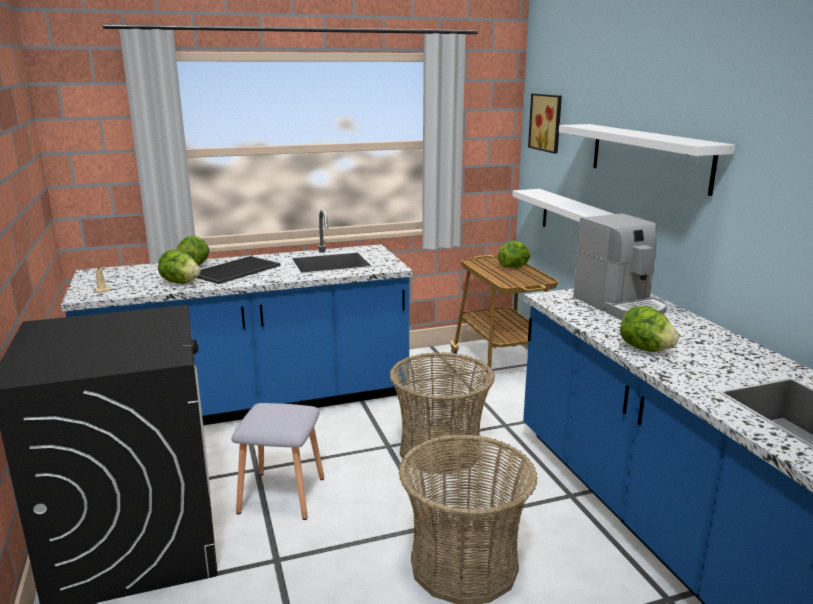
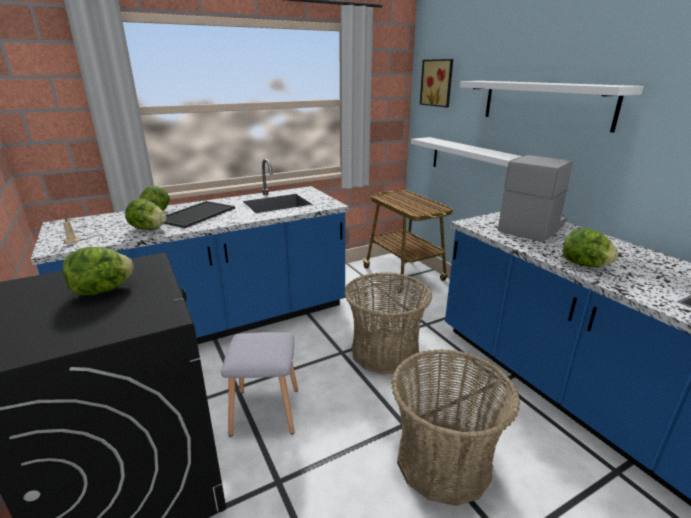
camera: 10 degrees left, 5 degrees up
(514, 267) = (413, 199): lettuce -> lettuce (103, 290)
(620, 306) = (532, 227): coffee machine -> coffee machine turned 105 degrees counterclockwise

